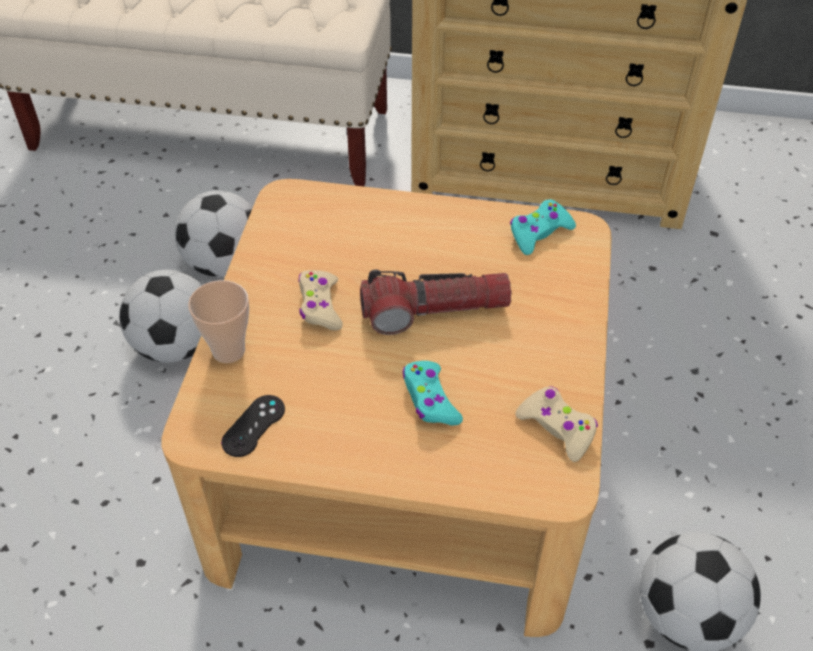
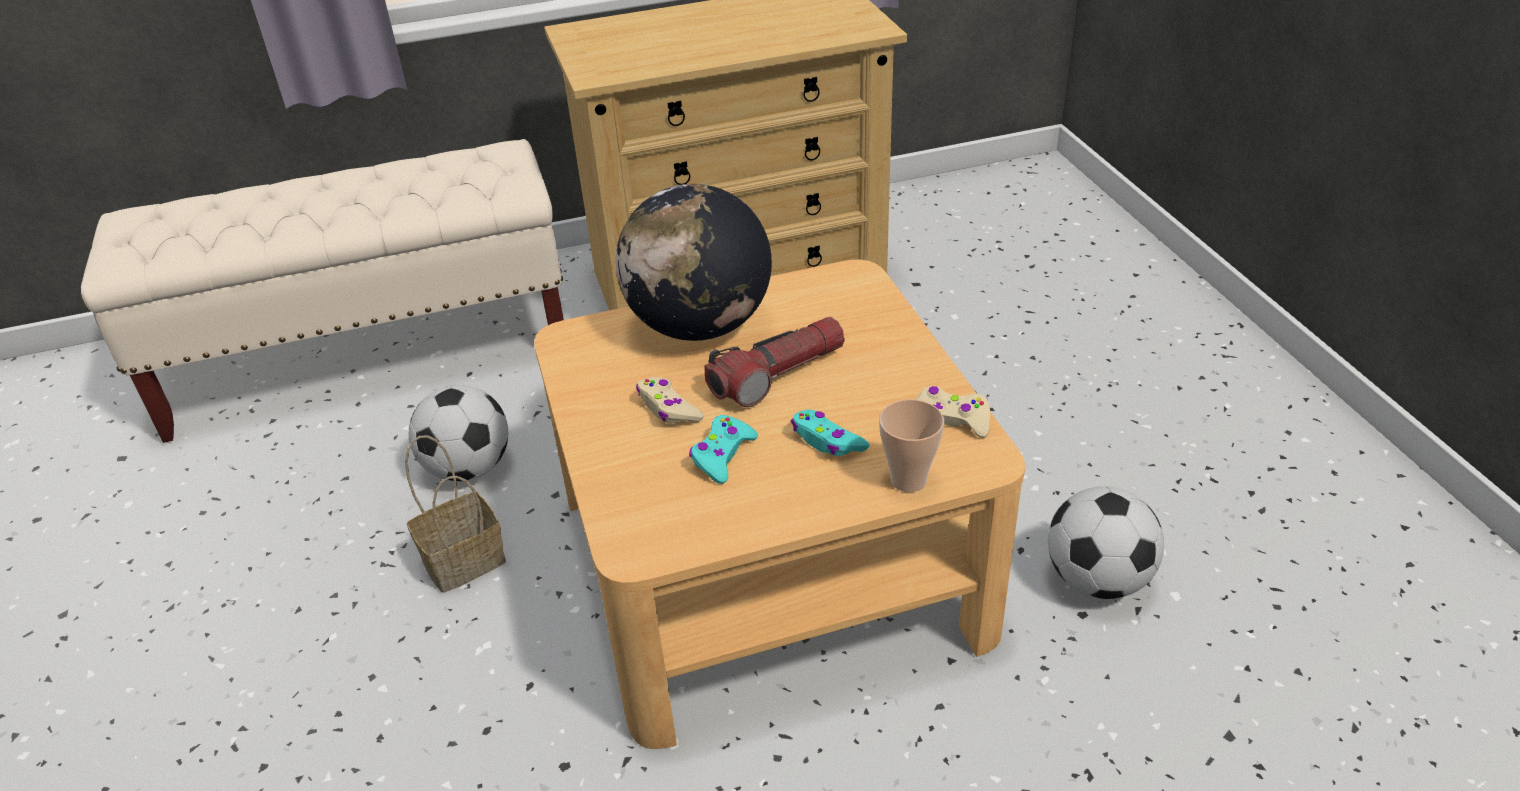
camera: 25 degrees left, 10 degrees down
(176, 345) = (466, 559): football -> basket
(228, 350) = (608, 475): cup -> cup (908, 480)
(253, 426) = (681, 523): black game controller -> none
(403, 231) = (699, 326): none -> globe
(539, 233) = (822, 287): turquoise game controller -> turquoise game controller (722, 455)

